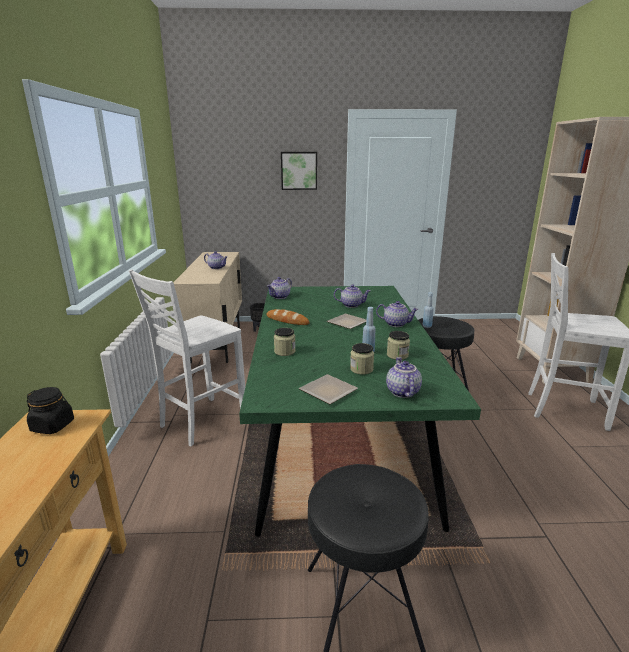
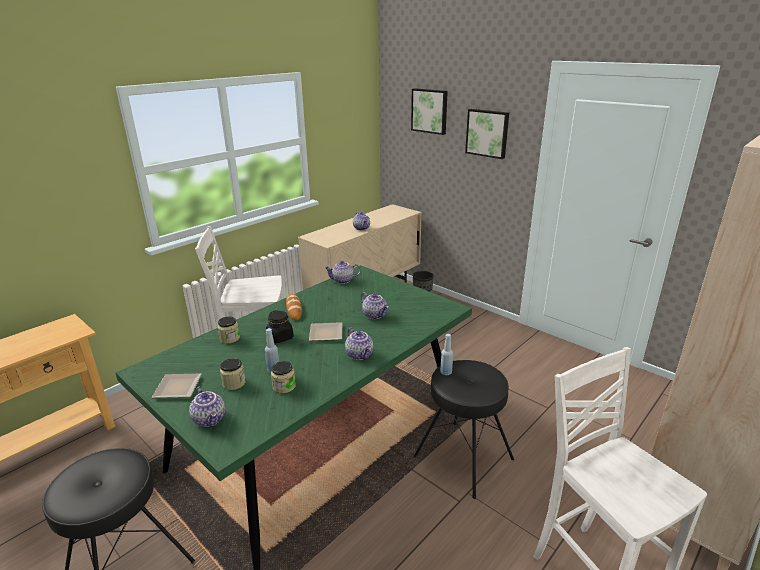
camera: 45 degrees right, 5 degrees up
(53, 426) = (62, 329): black jar -> black jar (280, 337)
(238, 157) = (430, 111): none -> picture
(401, 392) = (210, 419): teapot -> teapot turned 105 degrees clockwise

